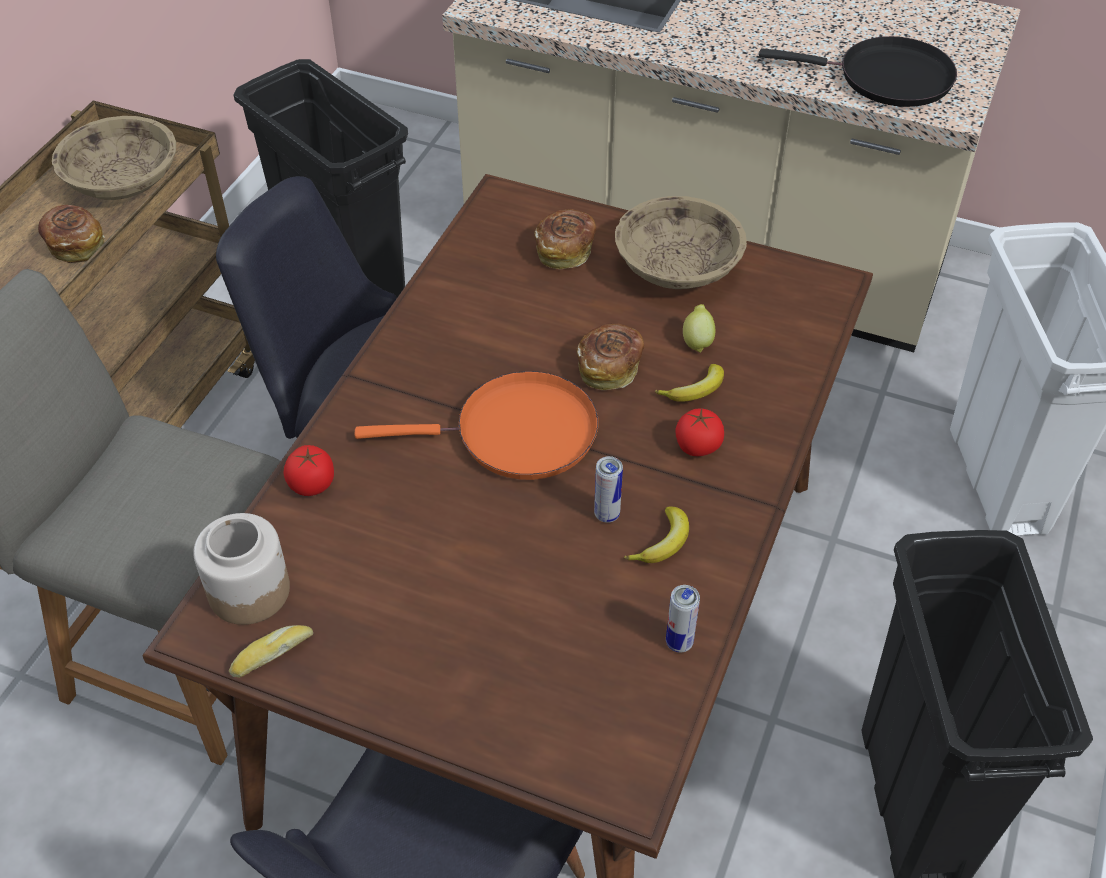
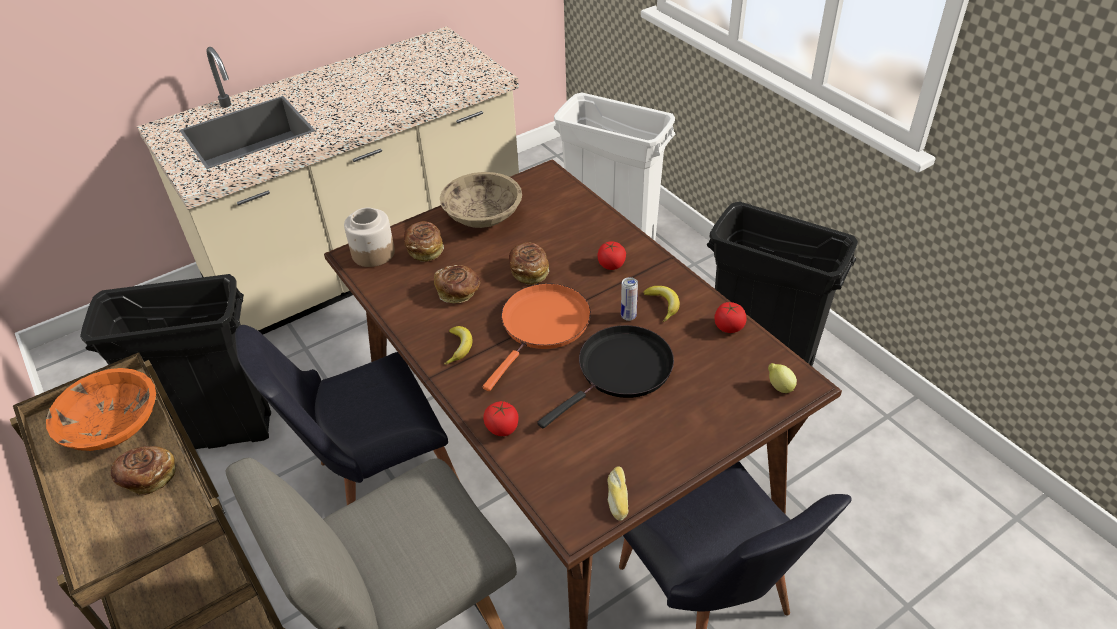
camera: 55 degrees left, 5 degrees down
(123, 182) = (113, 427): beige bowl -> orange bowl
(249, 590) = (560, 489): jar -> jar (372, 253)
(512, 323) = (459, 292): none -> bread
(679, 642) = (728, 327): can -> tomato
(695, 390) = (574, 249): banana -> banana (459, 347)
(697, 341) = (541, 233): lemon -> lemon (779, 387)
(887, 78) = (446, 82): black frying pan -> black frying pan (620, 371)

